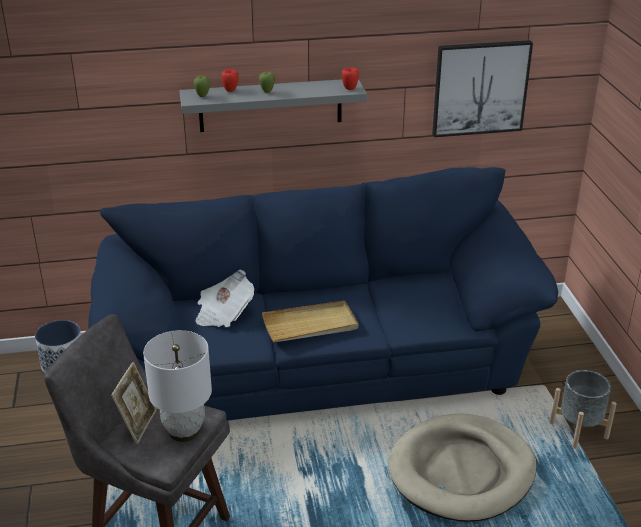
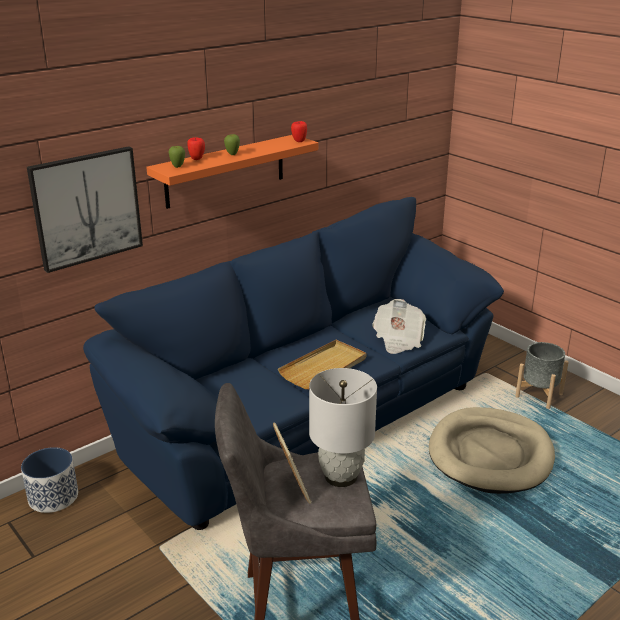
camera: 30 degrees left, 5 degrees down
(223, 312) = (238, 380): newspaper -> newspaper (398, 340)
(270, 105) = (225, 171): grey shelf -> orange shelf
(480, 88) = (379, 132): picture -> picture (86, 207)

